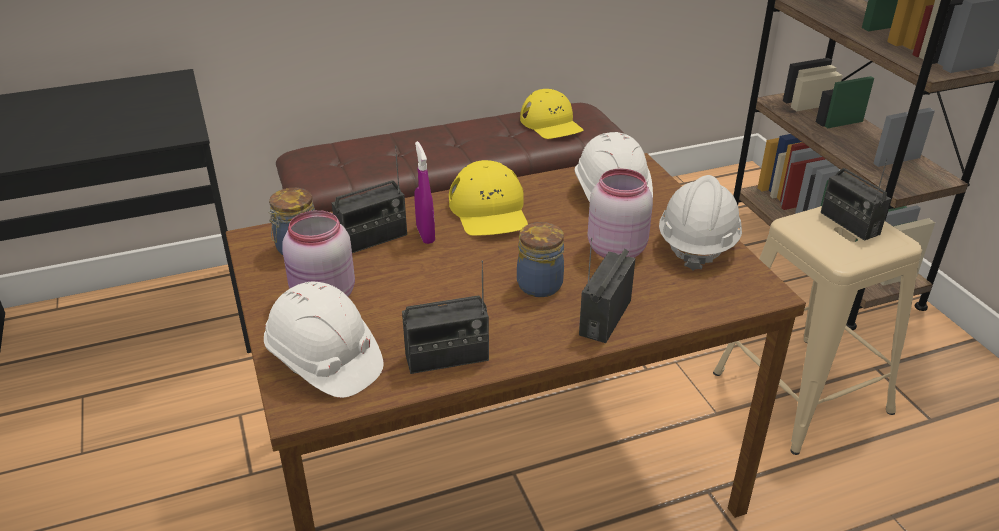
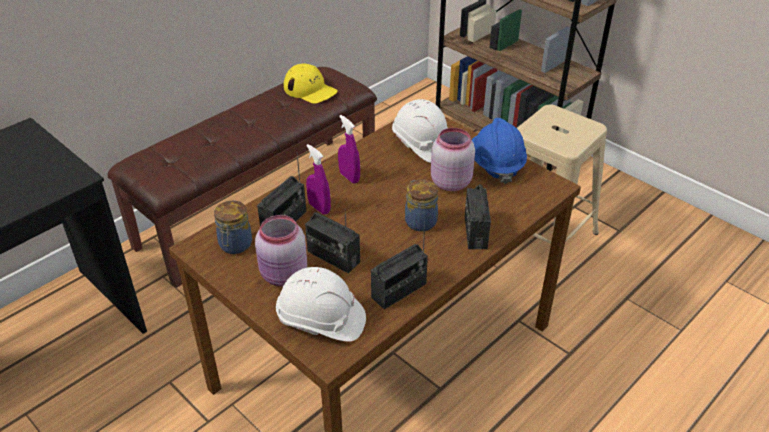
camera: 25 degrees left, 5 degrees up
(489, 211) = (349, 177): yellow cap -> purple spray bottle
(697, 244) = (496, 164): white hard hat -> blue hard hat
(849, 223) = (558, 121): radio -> radio (333, 257)

